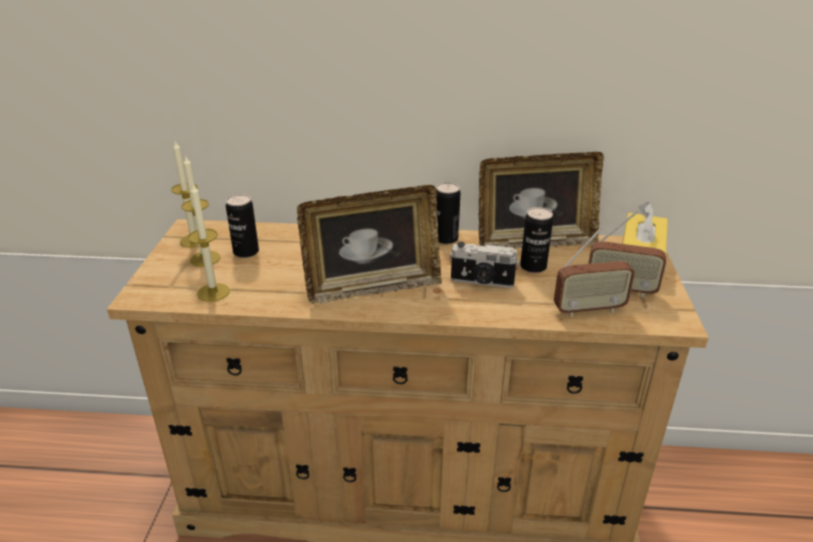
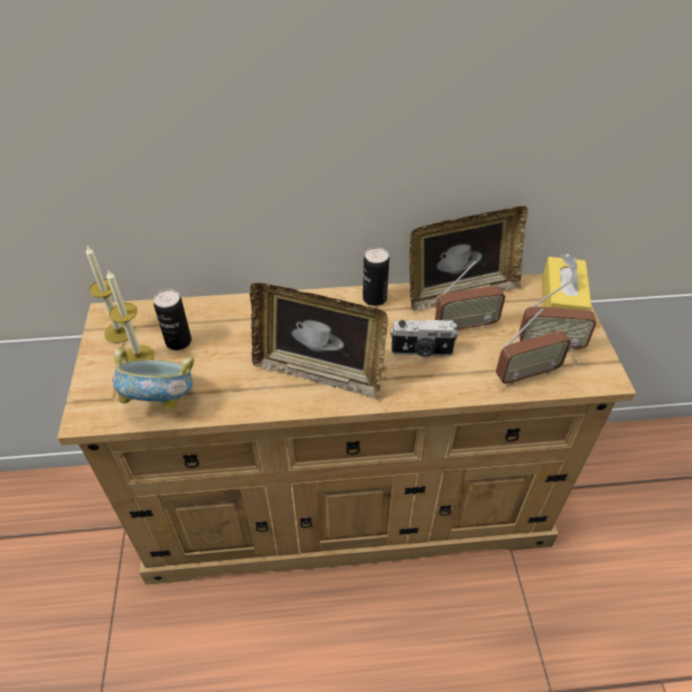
camera: 10 degrees left, 15 degrees up
(213, 292) = (161, 401): candle -> bowl
(372, 287) = (319, 373): picture frame -> picture frame turned 45 degrees clockwise
(533, 266) = (465, 325): can -> radio

